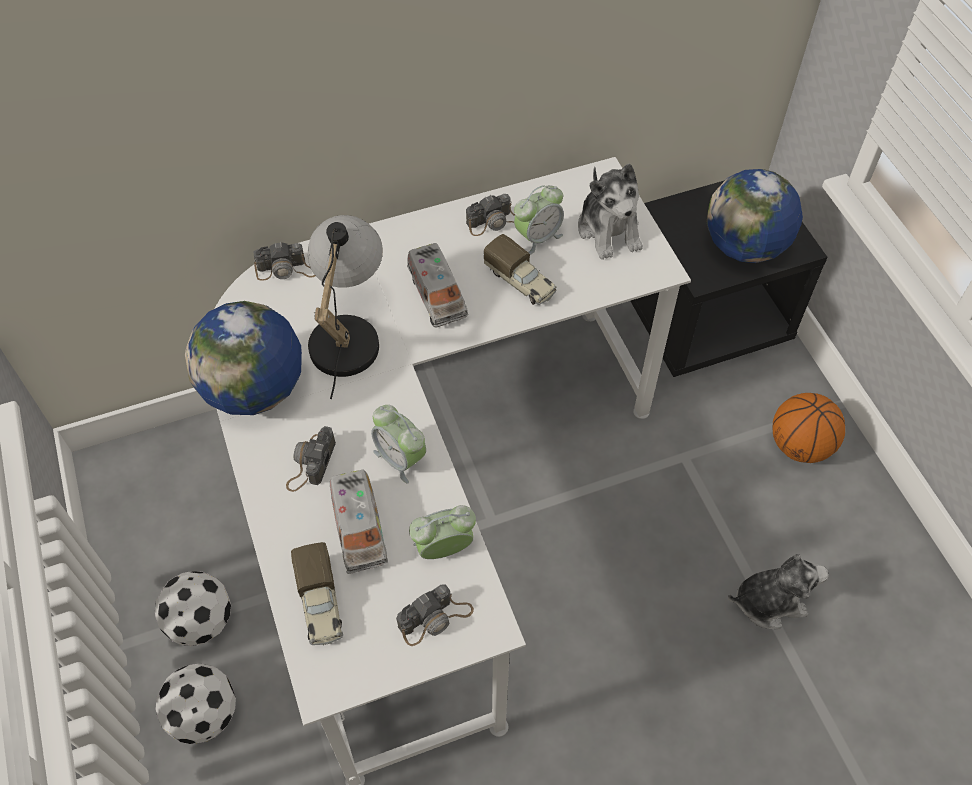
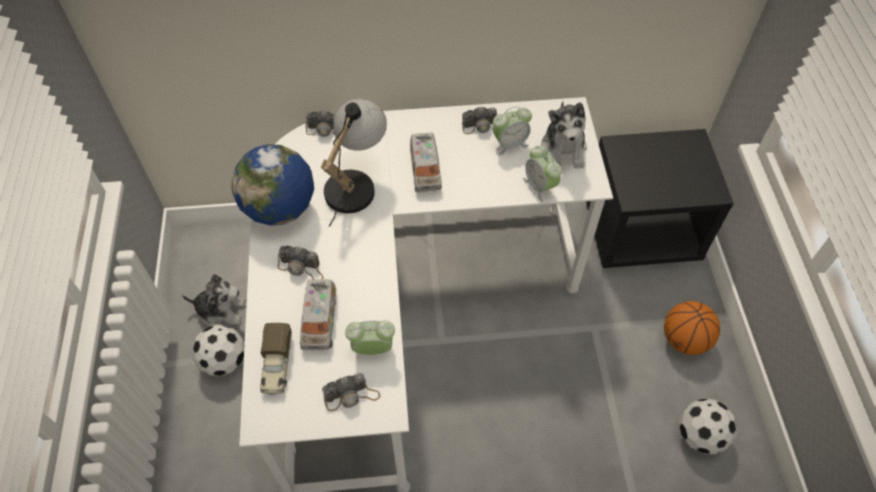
camera: 15 degrees right, 0 degrees up
(205, 715) = (208, 424): football -> football (700, 435)
(311, 463) = (301, 268): camera -> camera turned 105 degrees counterclockwise
(400, 458) = (363, 278): alarm clock -> alarm clock (540, 186)
(521, 282) = (487, 173): toy truck -> none
(744, 247) = (671, 183): globe -> none
(768, 601) = (626, 448): plush toy -> plush toy (221, 310)

